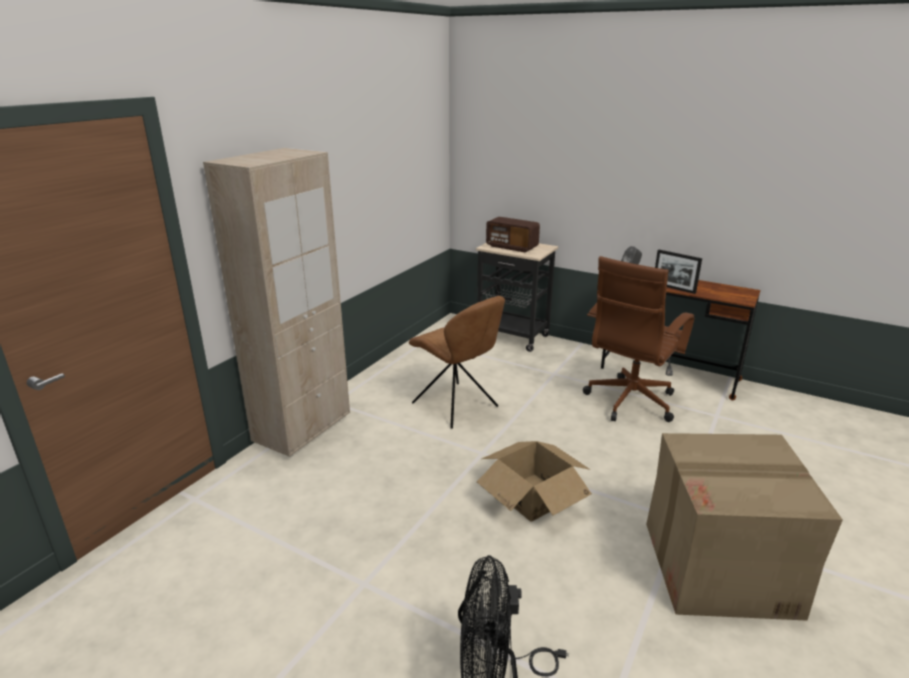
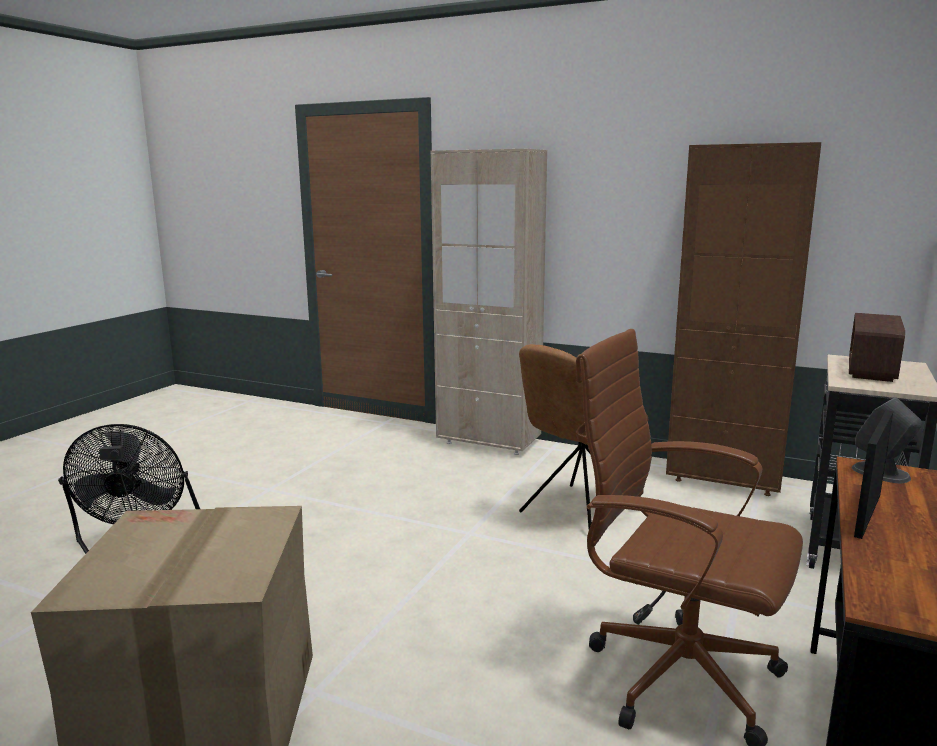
camera: 85 degrees right, 10 degrees down
(420, 350) = (724, 480): none -> brown cabinet
(533, 497) = (379, 567): cardboard box -> none

